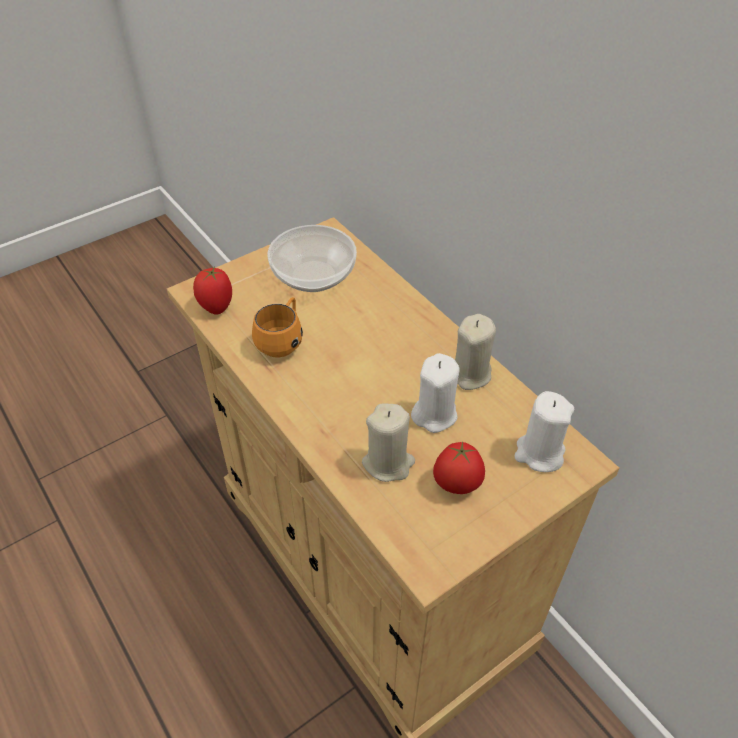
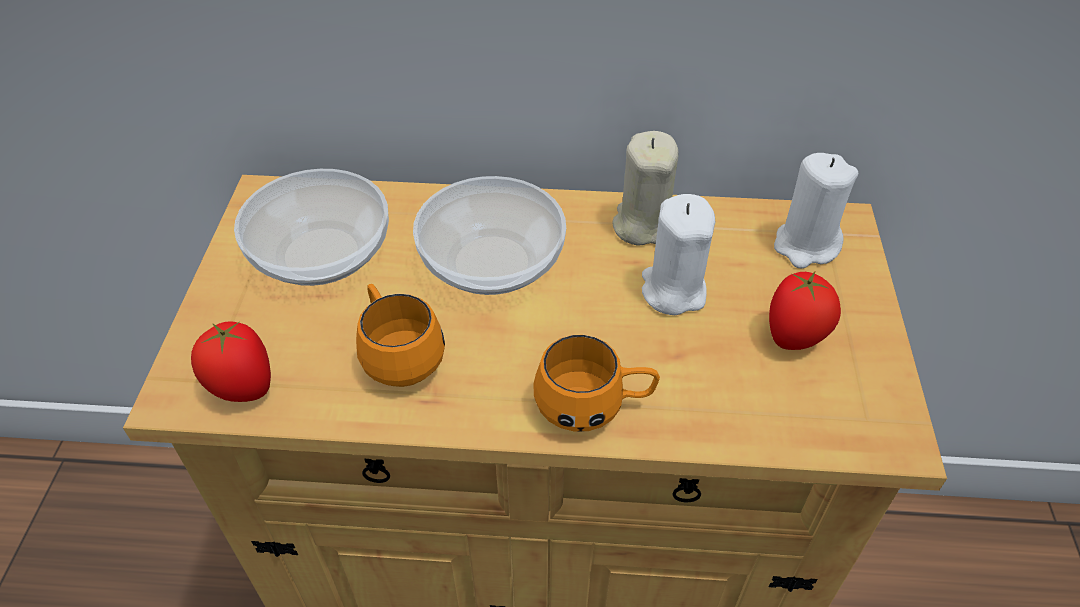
camera: 50 degrees left, 0 degrees up
(322, 429) = (594, 408): none -> orange mug
(373, 336) = (493, 265): none -> bowl
(388, 463) = (709, 377): beige candle -> none

